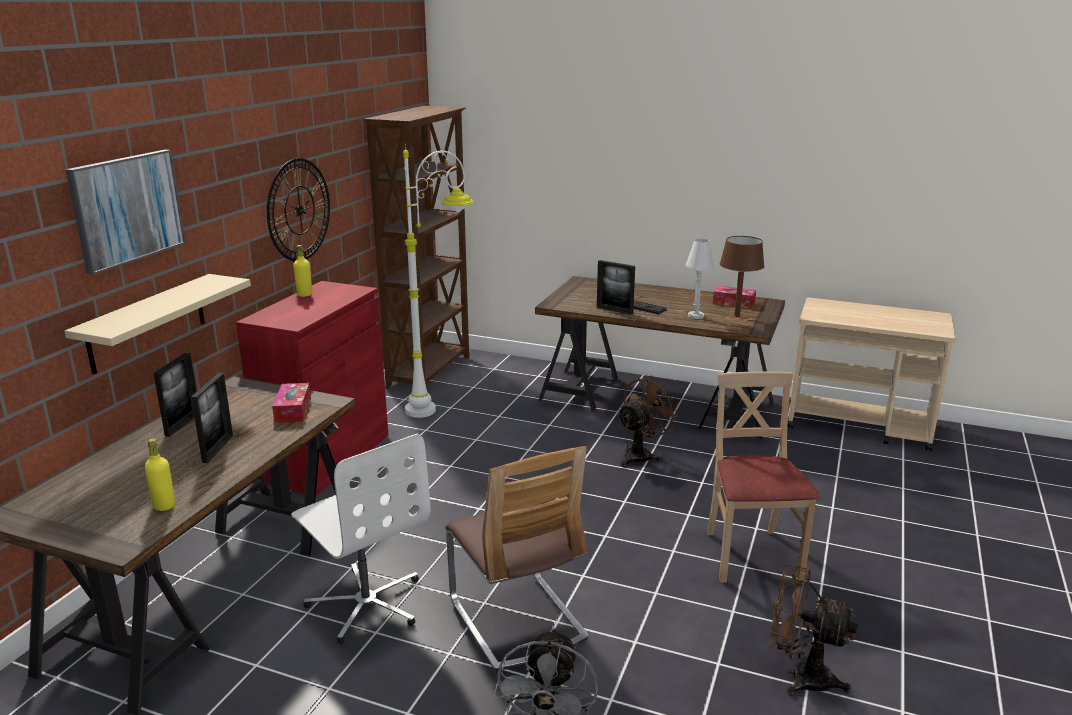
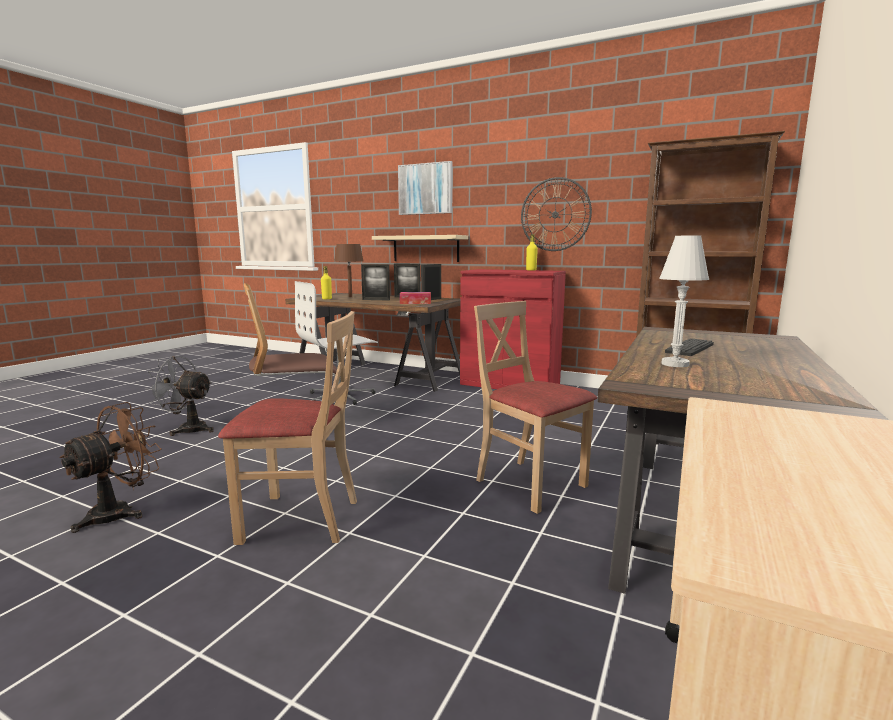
camera: 95 degrees right, 10 degrees down
(443, 404) = (615, 409): white floor lamp -> none
(614, 310) = (661, 341): picture frame -> picture frame (431, 299)
(641, 455) = (530, 484): brown fan -> beige chair
(733, 303) = (785, 385): tissue box -> none
(736, 316) = (703, 381): brown table lamp -> brown table lamp (350, 297)

